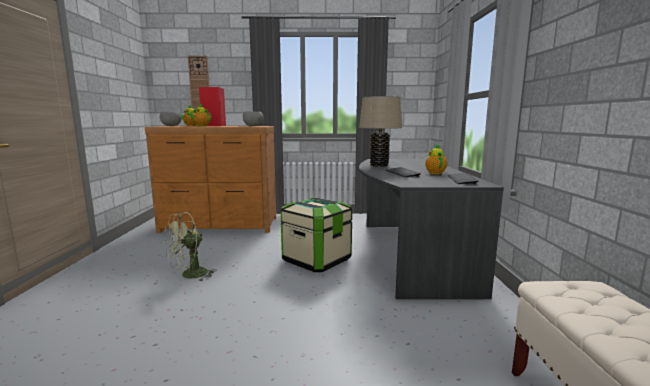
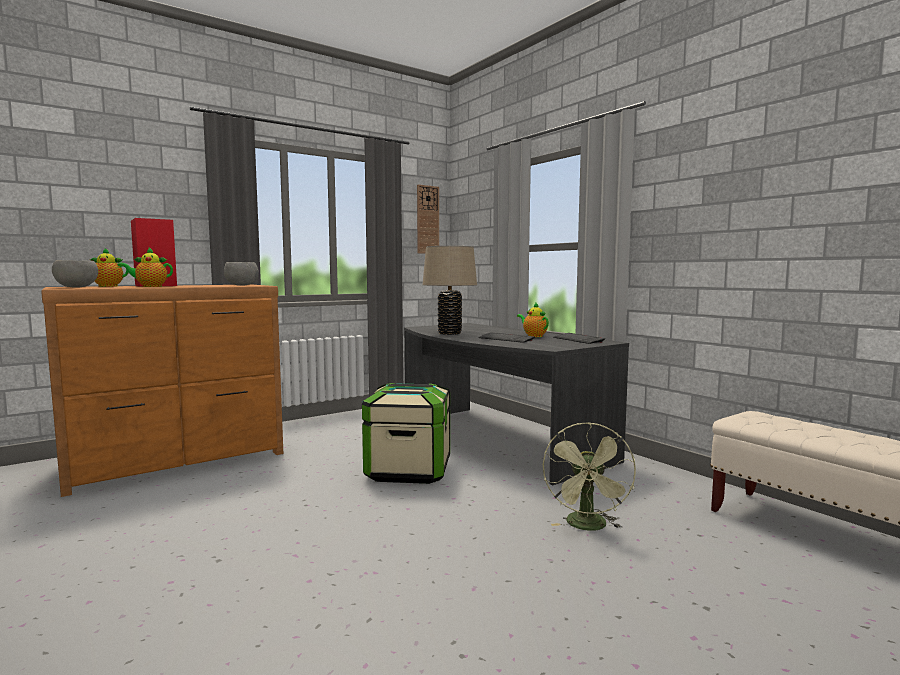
camera: 35 degrees left, 5 degrees down
(189, 276) = (260, 535): green fan -> green fan (588, 527)
(199, 83) = (99, 209): wall clock -> wall clock (427, 220)

